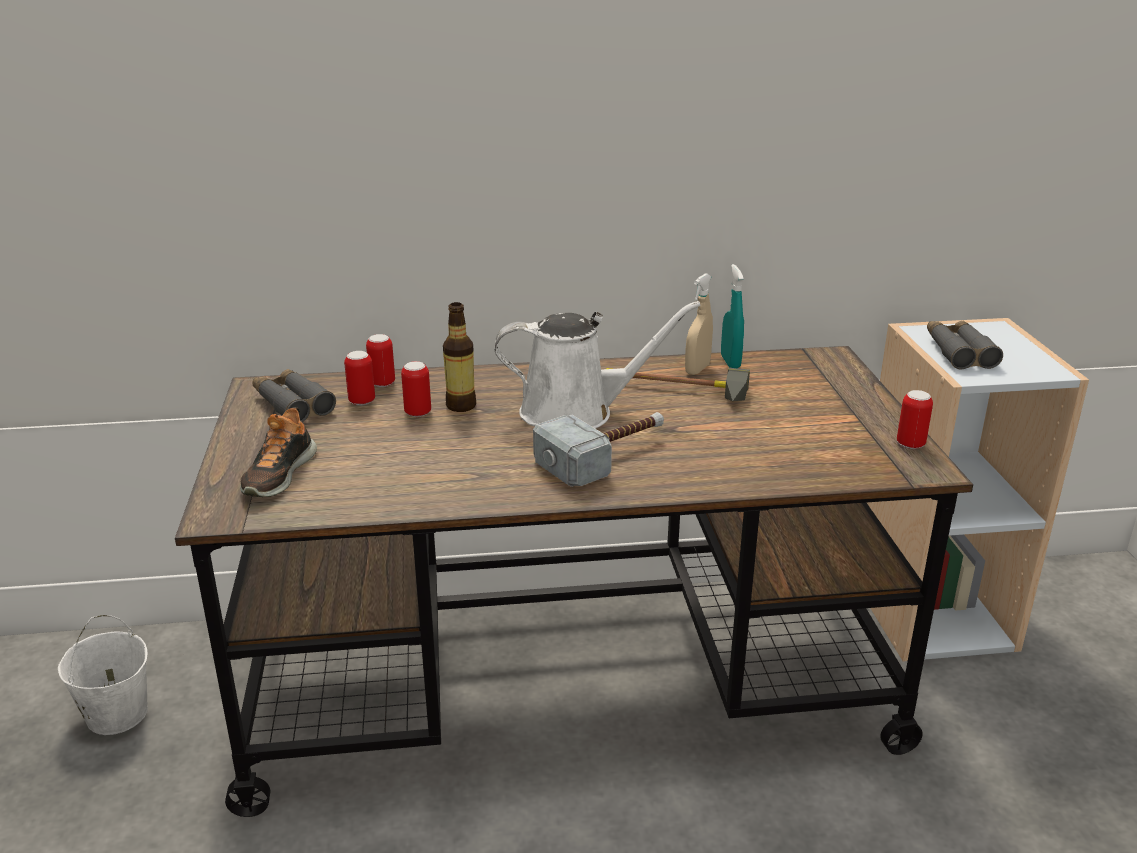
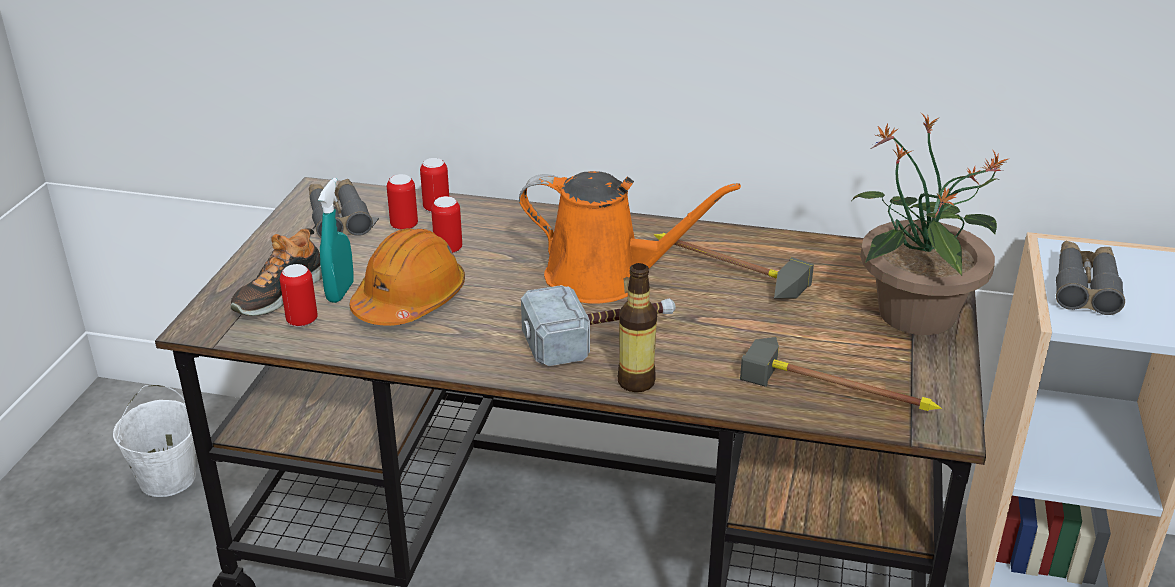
camera: 20 degrees right, 5 degrees up
(412, 459) = (410, 300): none -> orange hard hat
(461, 406) = (495, 249): bottle -> bottle (636, 382)
(576, 412) = (605, 278): white watering can -> orange watering can
(697, 369) = (771, 250): beige spray bottle -> none
(730, 362) = (815, 247): turquoise spray bottle -> turquoise spray bottle (340, 292)
(831, 456) = (844, 387): none -> hammer
(843, 396) = (914, 314): none -> potted plant
(910, 444) = (948, 391): can -> can (302, 321)

